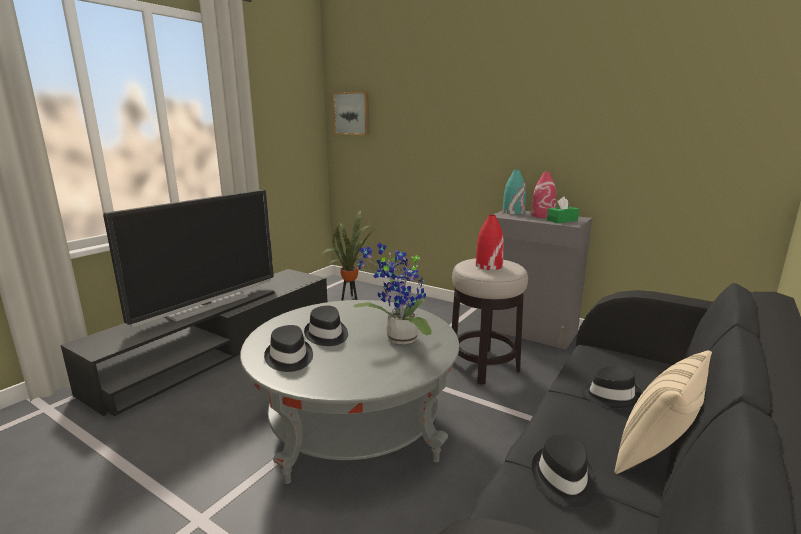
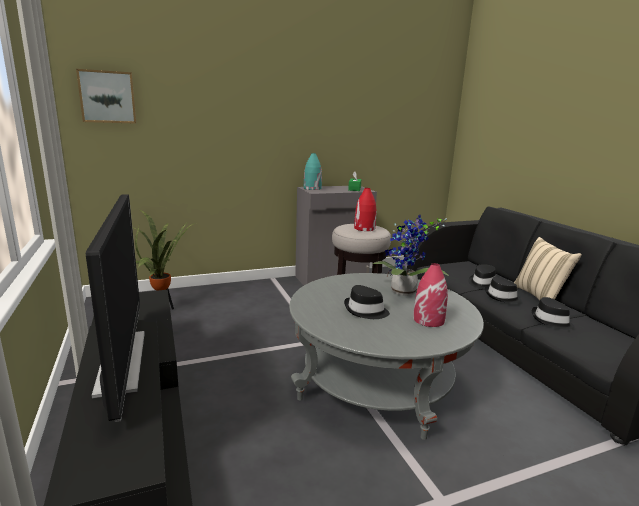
camera: 55 degrees left, 0 degrees up
(289, 358) = (394, 334): black hat -> black hat (502, 297)
(542, 215) = (335, 188): red vase -> red vase (428, 320)

